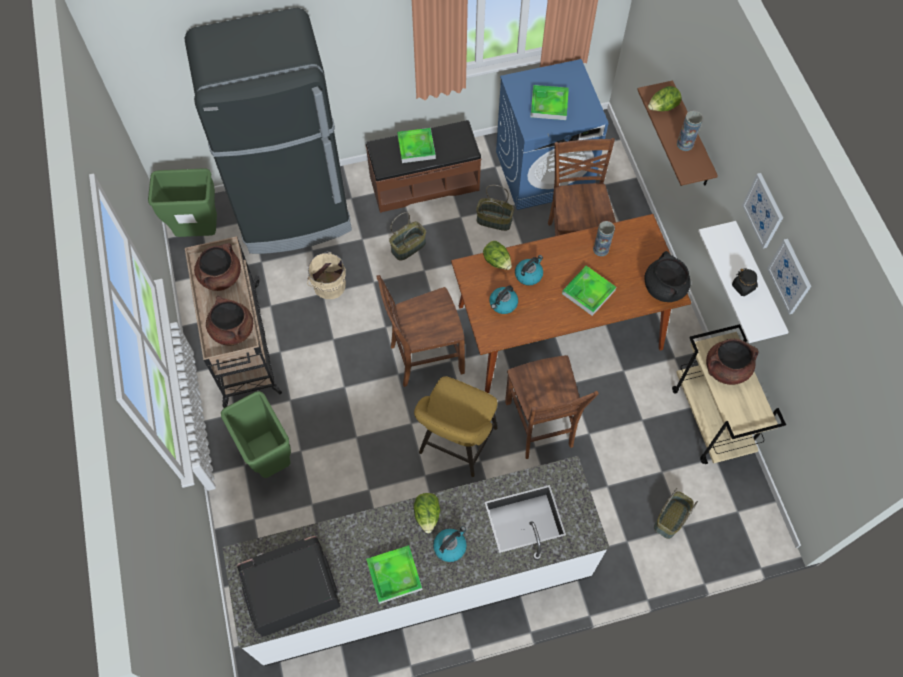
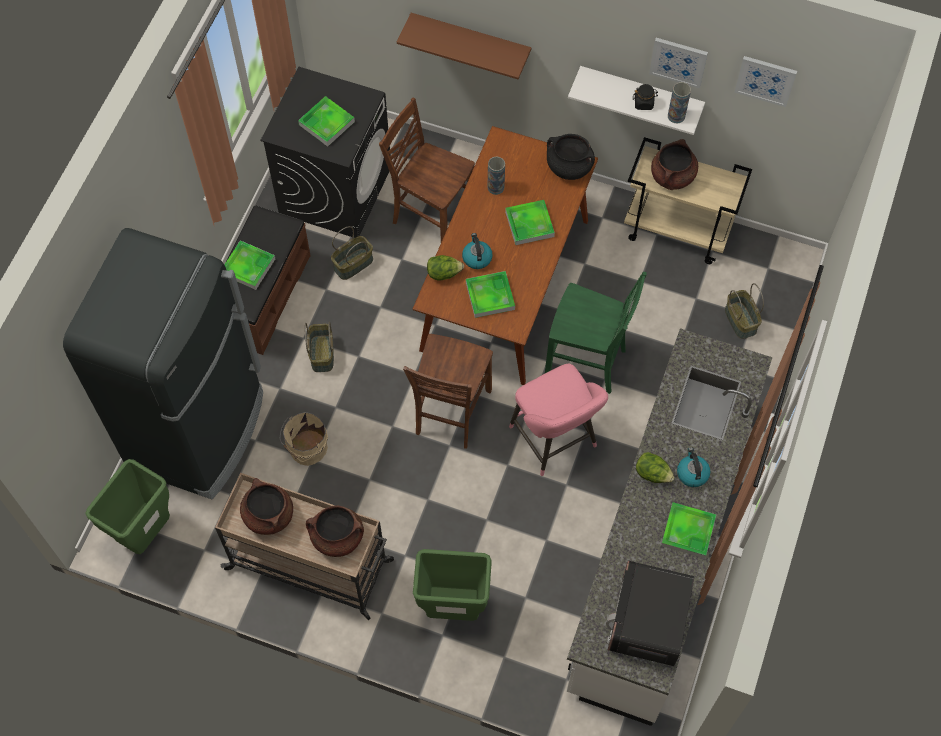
camera: 55 degrees left, 0 degrees up
(456, 444) = (555, 440): yellow stool -> pink stool
(503, 304) = (490, 296): kettle -> tray
(540, 425) = (587, 362): brown chair -> green chair
(544, 171) = (335, 189): blue washing machine -> black washing machine
(662, 108) = (433, 38): lettuce -> none
(685, 144) = (482, 48): vase -> vase (676, 116)
(763, 210) = (611, 36): picture -> picture (765, 80)

